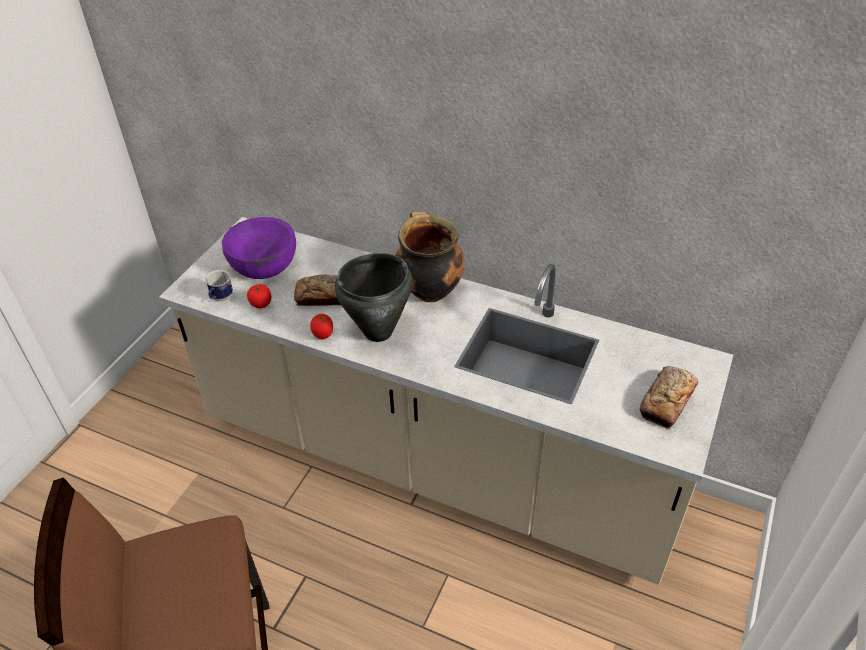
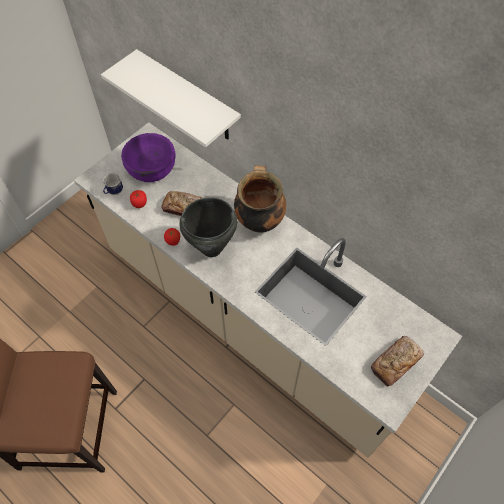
camera: 15 degrees right, 15 degrees up
(303, 153) = (188, 97): none -> white shelf

